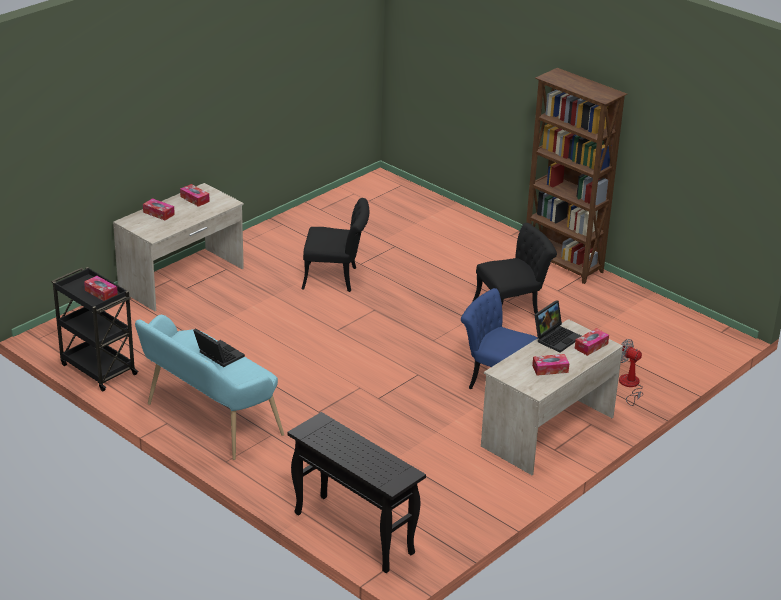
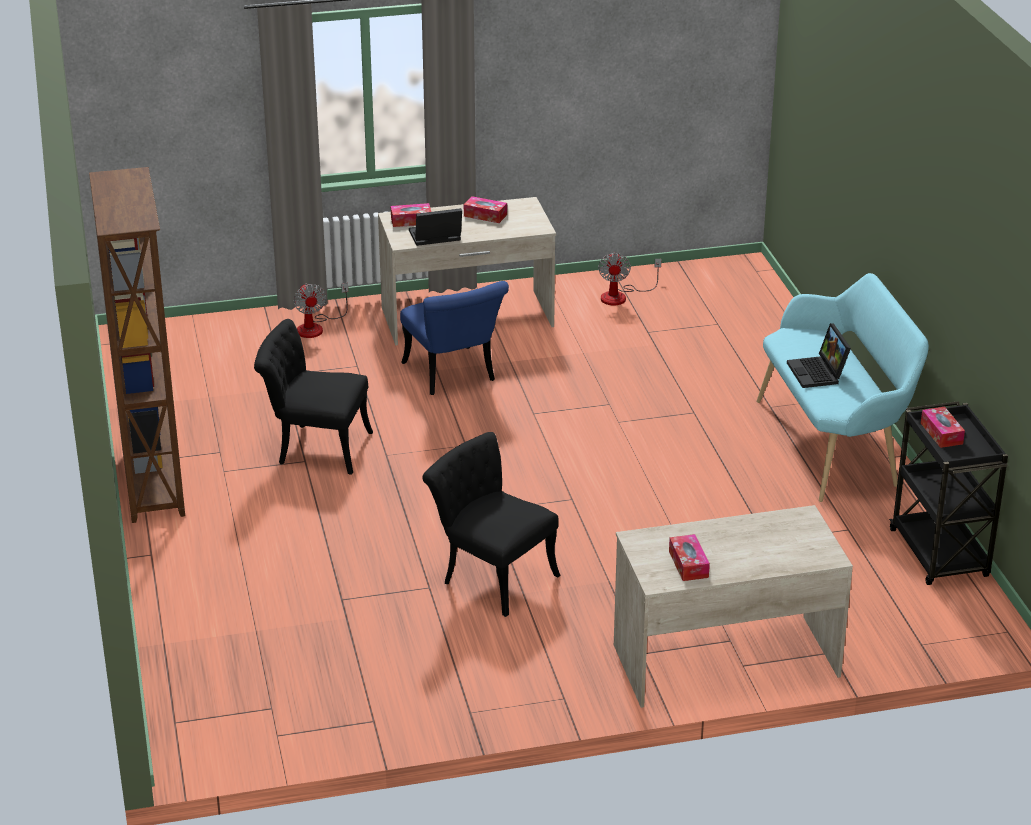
camera: 145 degrees left, 0 degrees up
(158, 213) = (768, 556): tissue box -> none
(352, 533) = (764, 302): black console table -> none
(465, 495) = (621, 296): none -> fan

